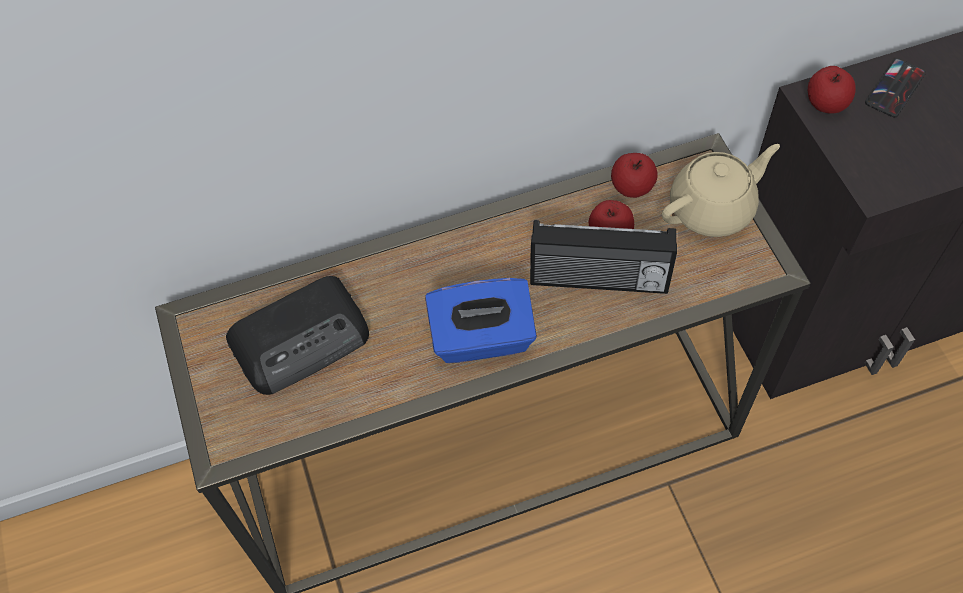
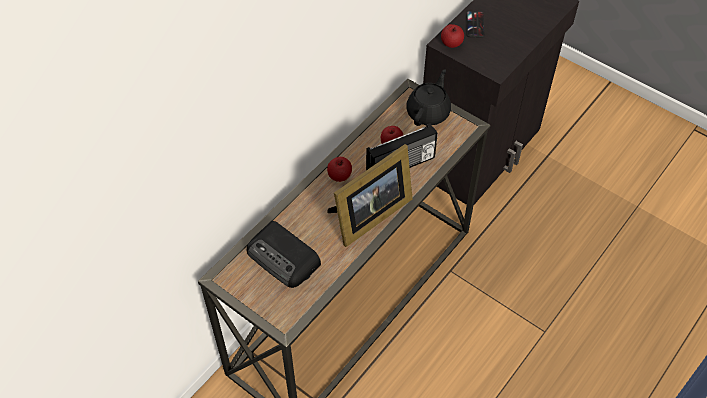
camera: 35 degrees left, 5 degrees down
(303, 339) = (284, 258): radio -> radio turned 105 degrees clockwise
(482, 339) = (368, 216): blue tissue box -> picture frame
(632, 187) = (386, 119): apple -> apple (339, 176)
(713, 209) = (428, 112): beige teapot -> black teapot

